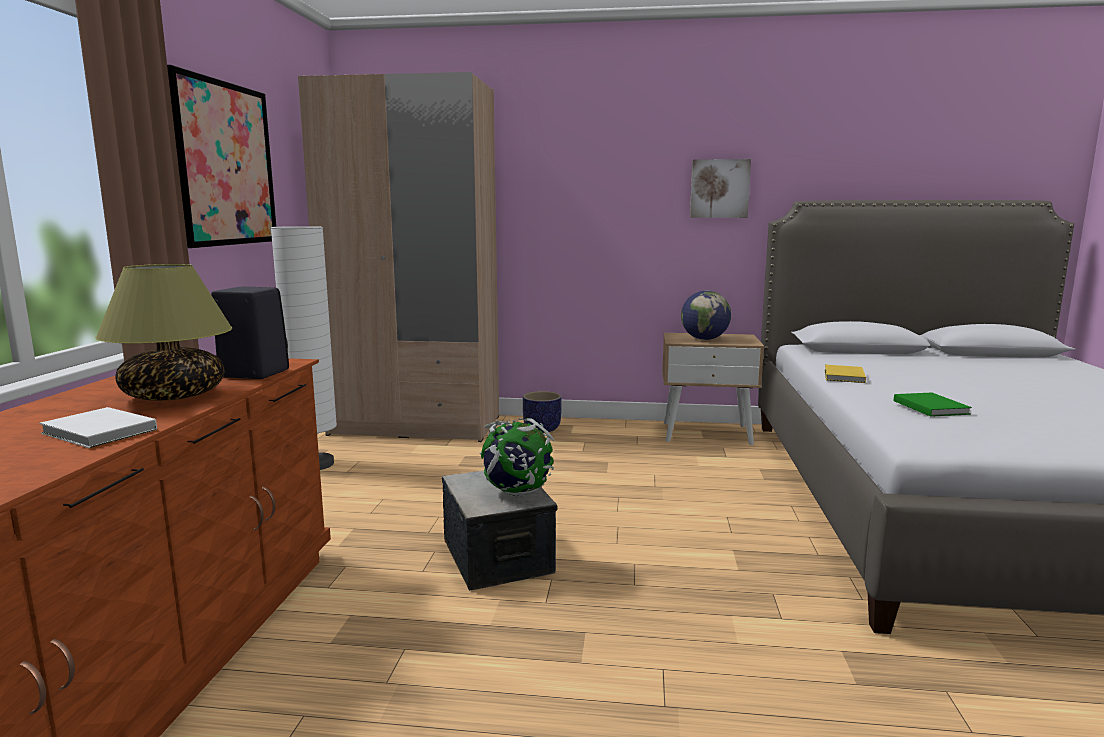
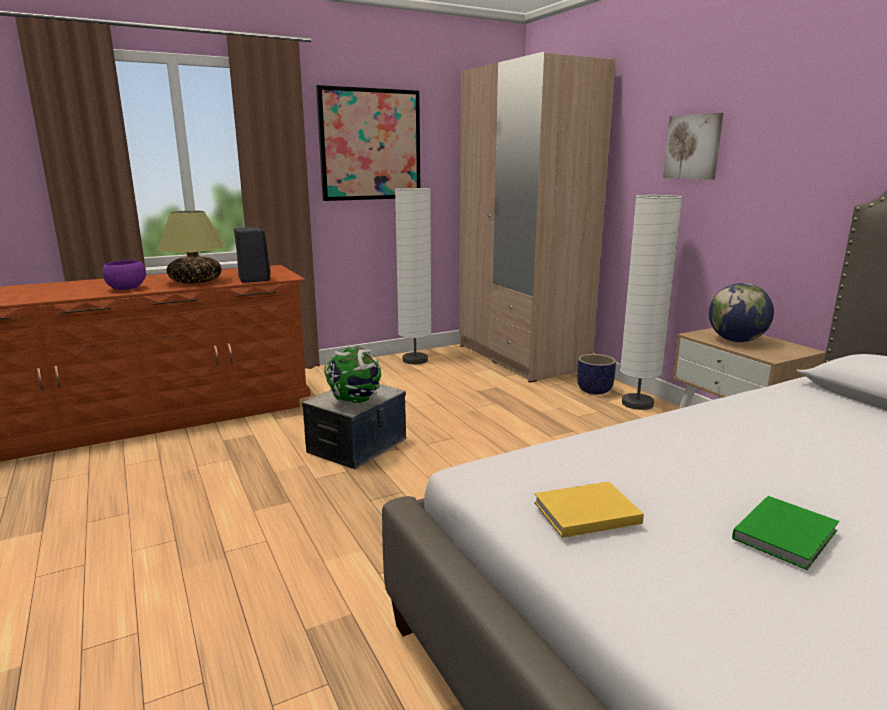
camera: 55 degrees right, 5 degrees up
(99, 432) = (126, 289): white book -> purple bowl
(592, 427) = (637, 404): none -> white floor lamp
(719, 188) = (815, 157): picture -> picture (693, 147)
(843, 376) = (711, 413): yellow book -> yellow book (583, 512)
(930, 407) = (632, 463): green book -> green book (787, 534)

